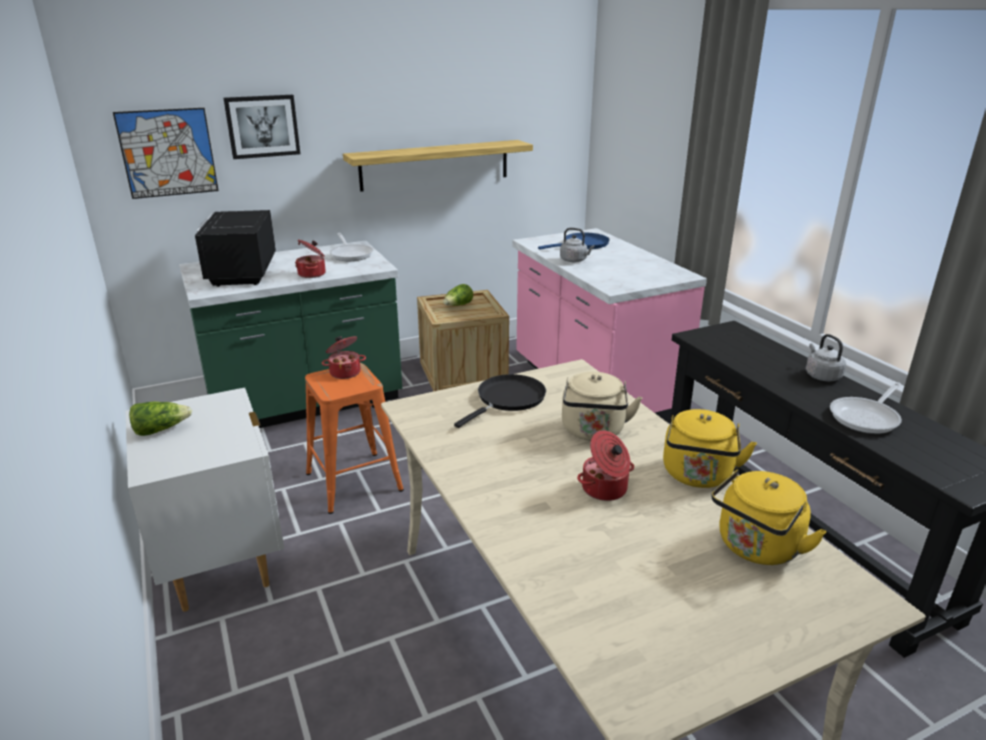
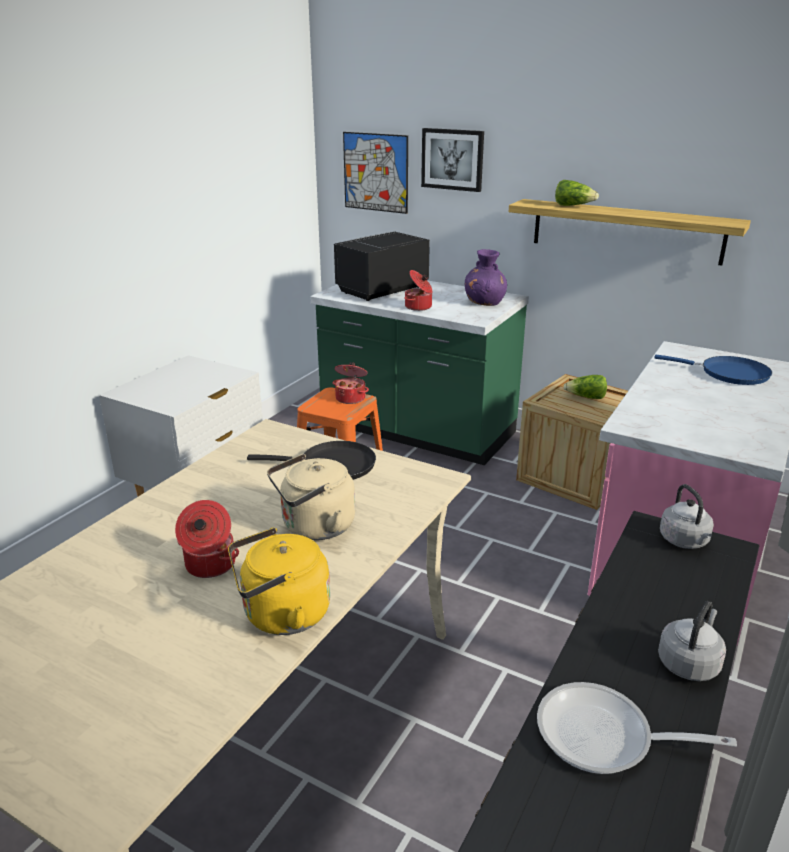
camera: 55 degrees right, 0 degrees up
(161, 430) = (173, 374): lettuce -> lettuce (573, 206)
(351, 254) = (485, 302): frying pan -> purple vase
(574, 260) = (668, 384): grey kettle -> grey kettle (685, 541)
(756, 548) = (162, 692): yellow kettle -> none

